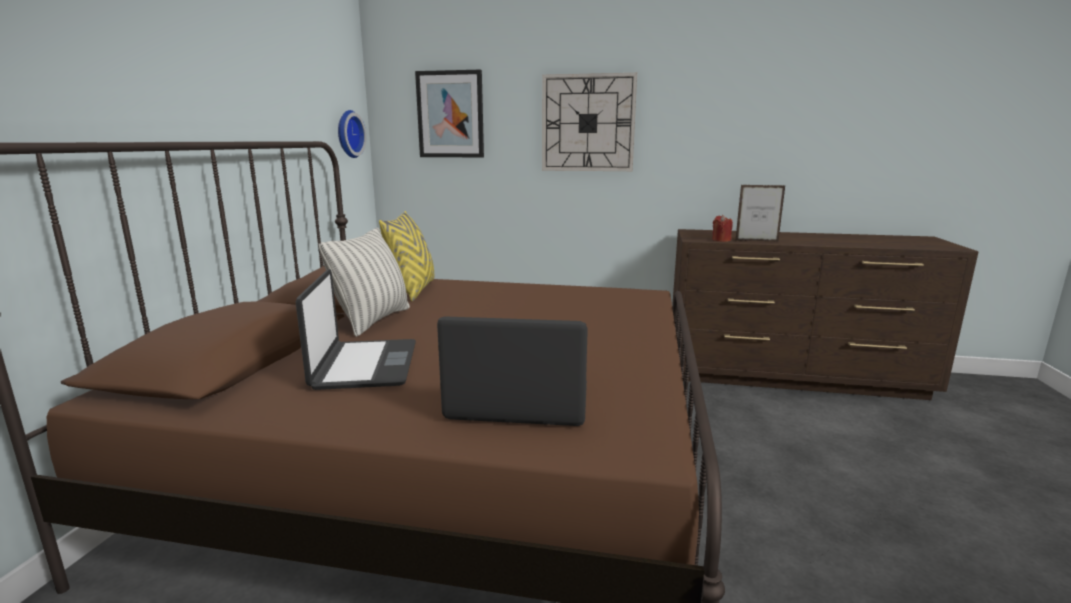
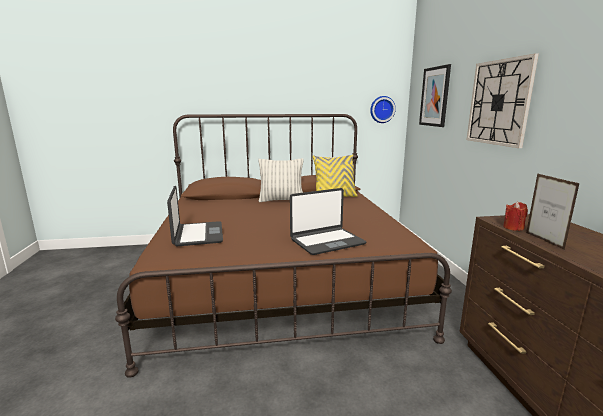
camera: 70 degrees right, 0 degrees up
(364, 365) = (228, 209): laptop -> laptop (327, 241)

